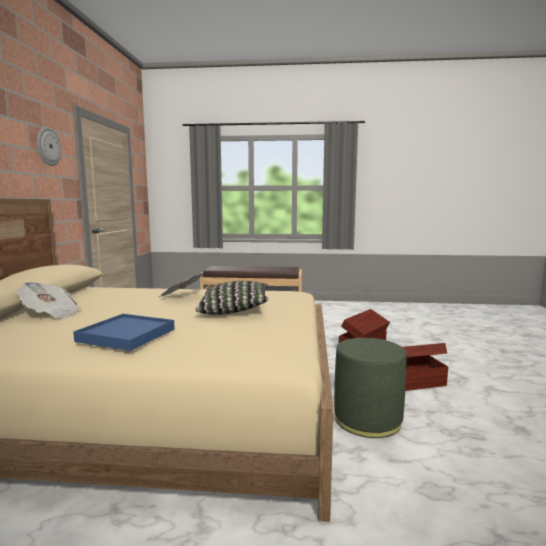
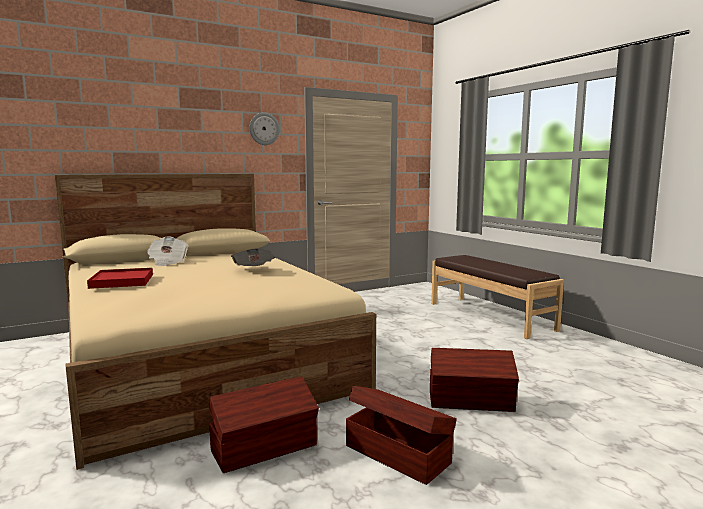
camera: 55 degrees right, 0 degrees up
(127, 335) = (122, 281): blue tray -> red tray
(234, 311) = (228, 288): pillow -> none
(367, 419) = (265, 448): green ottoman -> brown storage box

